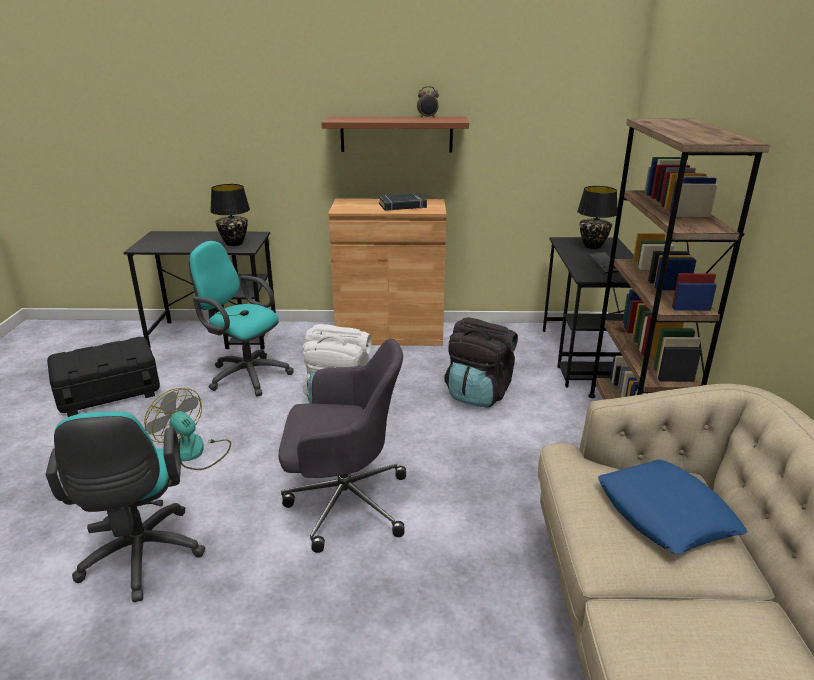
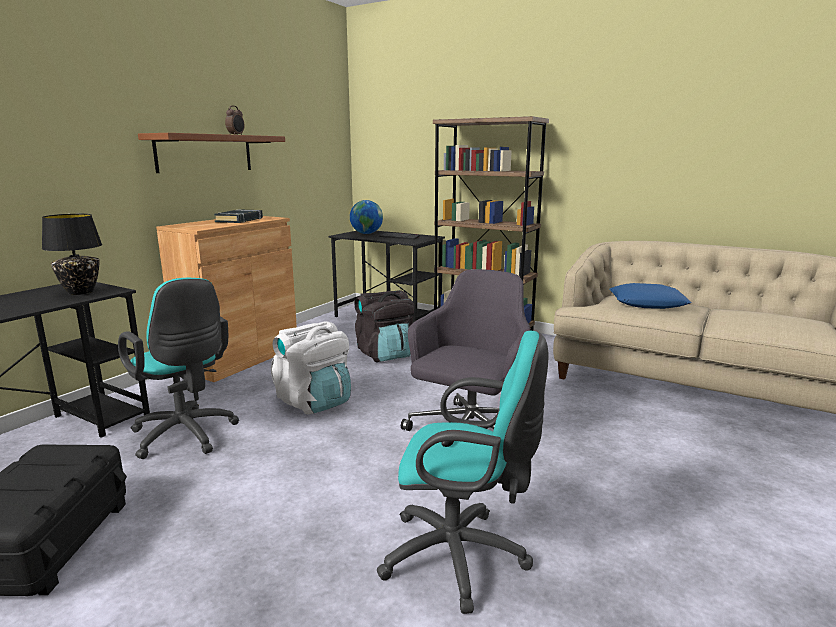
camera: 60 degrees left, 10 degrees down
(194, 453) = (302, 494): fan -> none
(245, 375) = (186, 436): turquoise office chair -> turquoise office chair turned 105 degrees counterclockwise
(593, 246) = (366, 233): black table lamp -> globe

